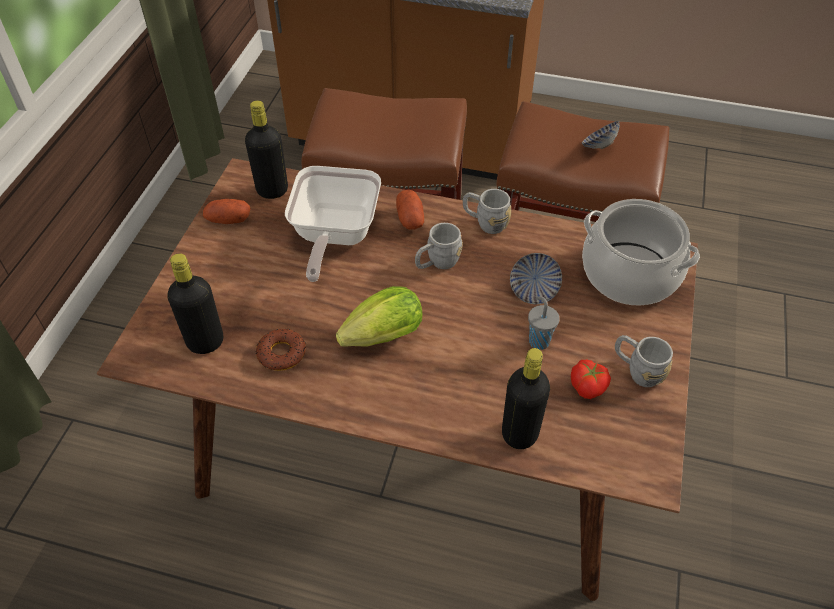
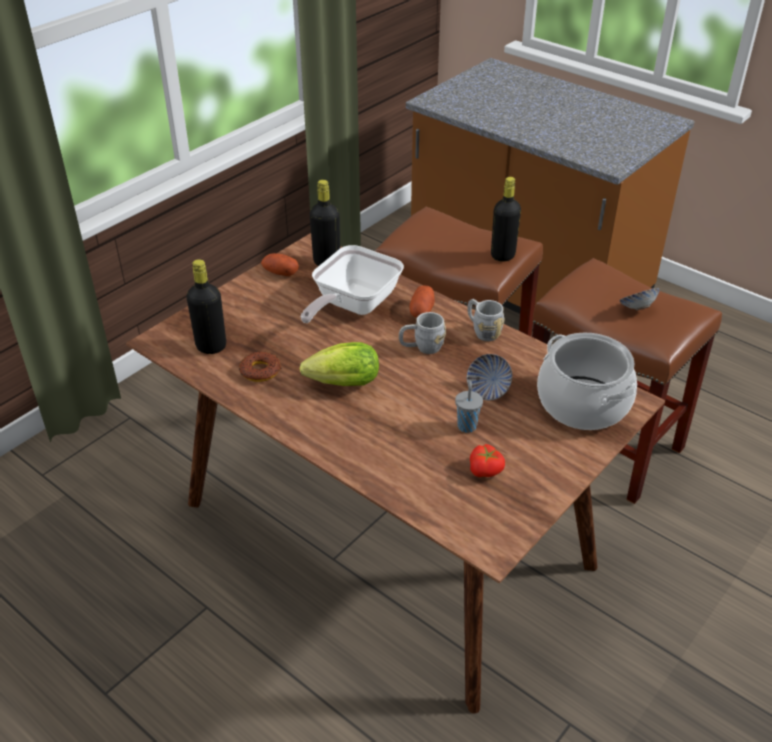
camera: 25 degrees right, 10 degrees down
(519, 433) = (405, 482): black bottle -> black bottle (503, 255)
(637, 370) = (537, 473): grey mug -> none

